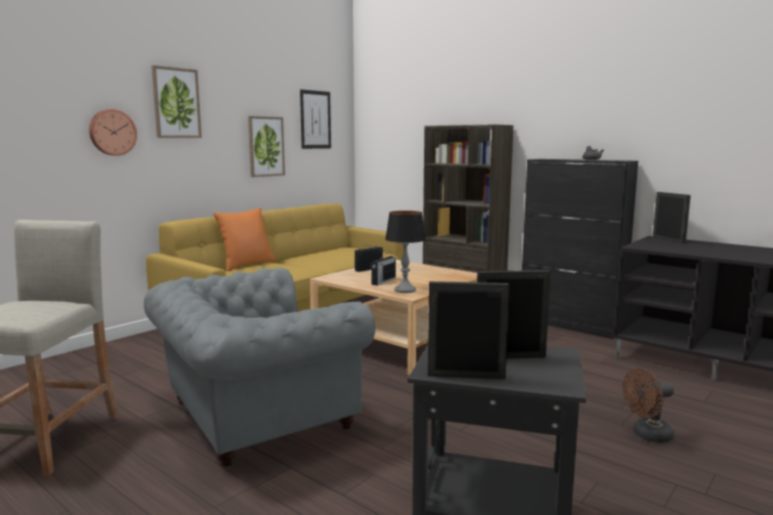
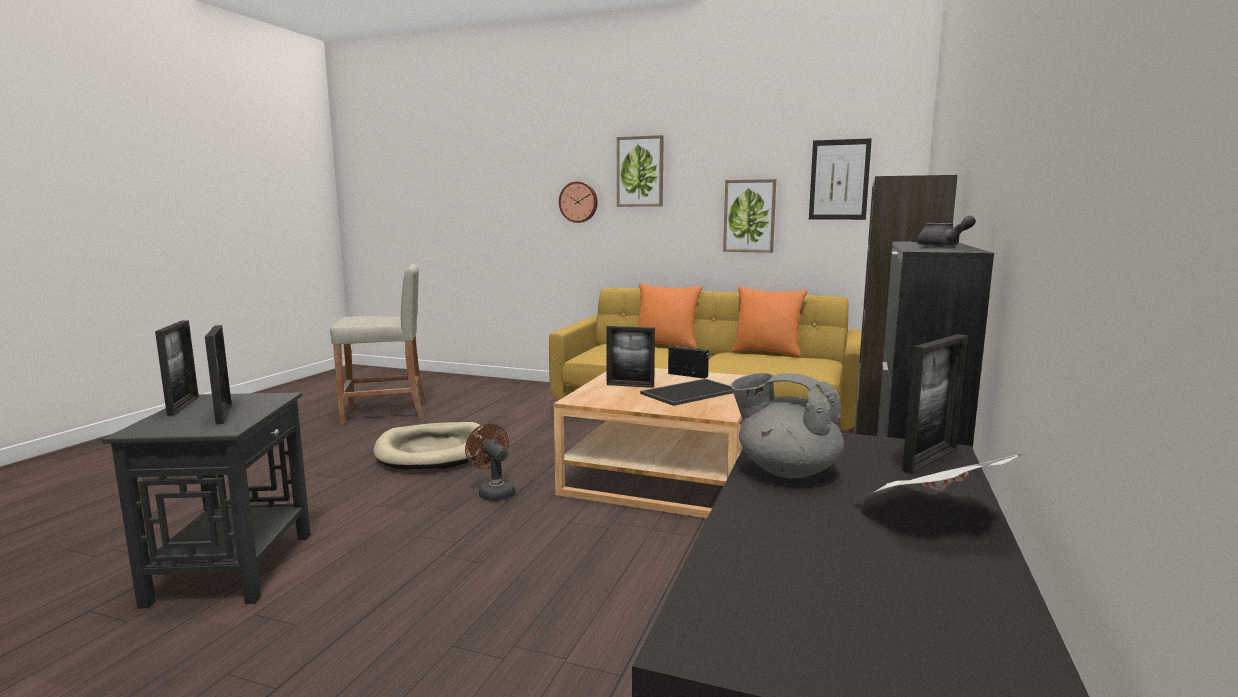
camera: 70 degrees right, 0 degrees up
(253, 415) = (434, 451): grey armchair -> beige dog bed
(315, 252) = (767, 353): none -> orange pillow
(383, 281) = (630, 385): radio -> picture frame
(405, 290) = (598, 396): table lamp -> none
(415, 273) = (690, 392): none -> tray
(647, 435) = (419, 669): brown fan -> brown fan (493, 492)
(689, 251) = (786, 470): none -> grey teapot
(726, 246) = (929, 514): none -> newspaper

